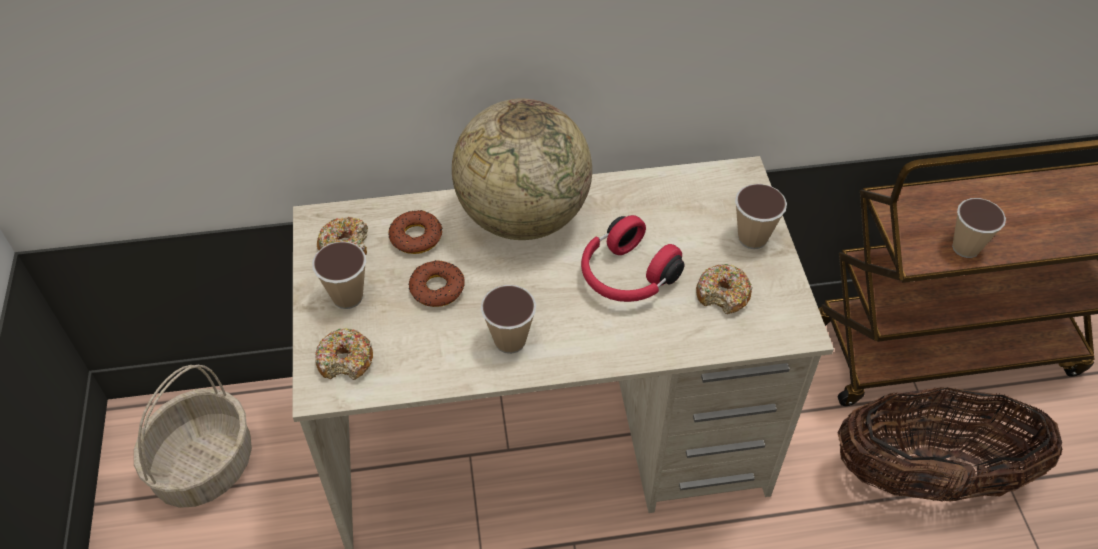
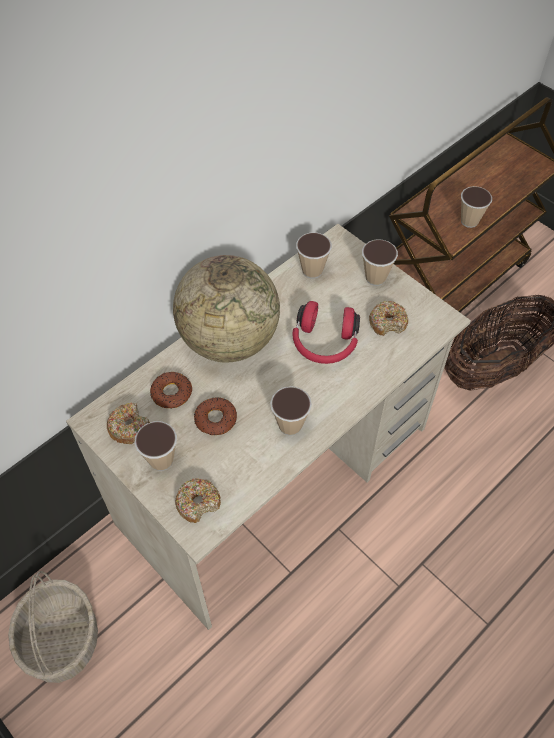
camera: 35 degrees left, 5 degrees up
(682, 192) = (312, 270): none -> cup

